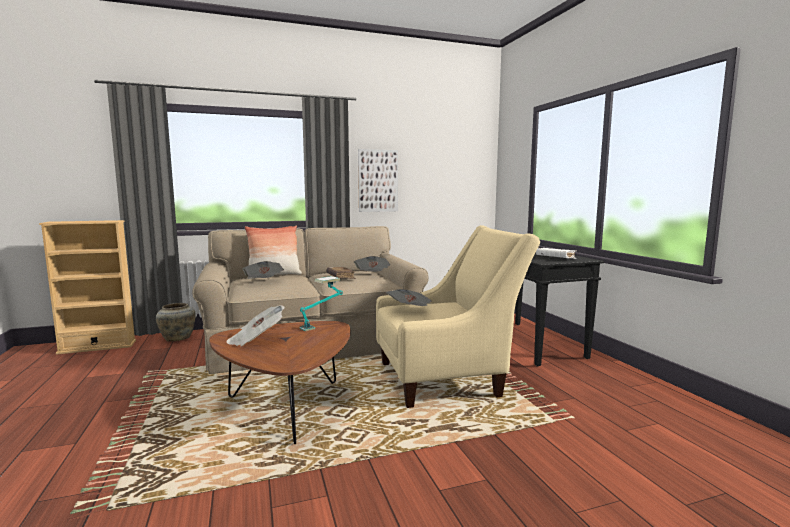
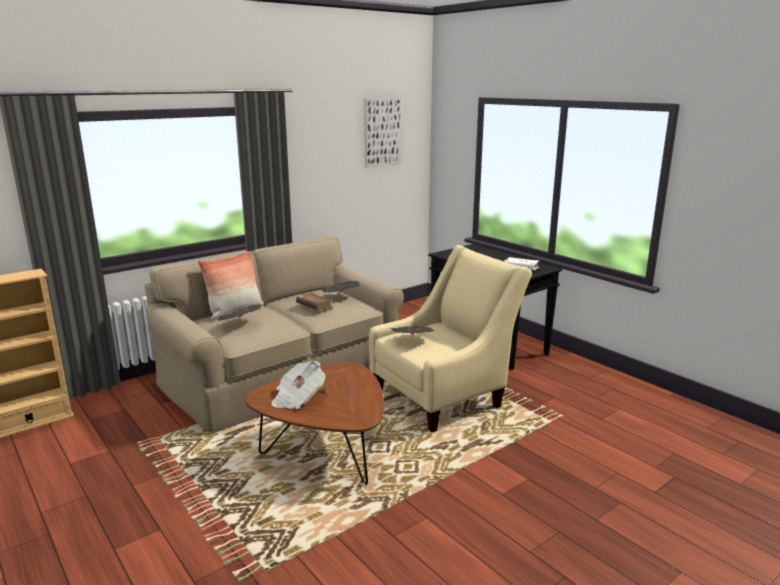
camera: 20 degrees left, 10 degrees up
(178, 338) = (119, 395): beige vase -> none
(322, 325) = (339, 369): table lamp -> none
(378, 181) = (314, 180): picture -> picture (382, 132)

